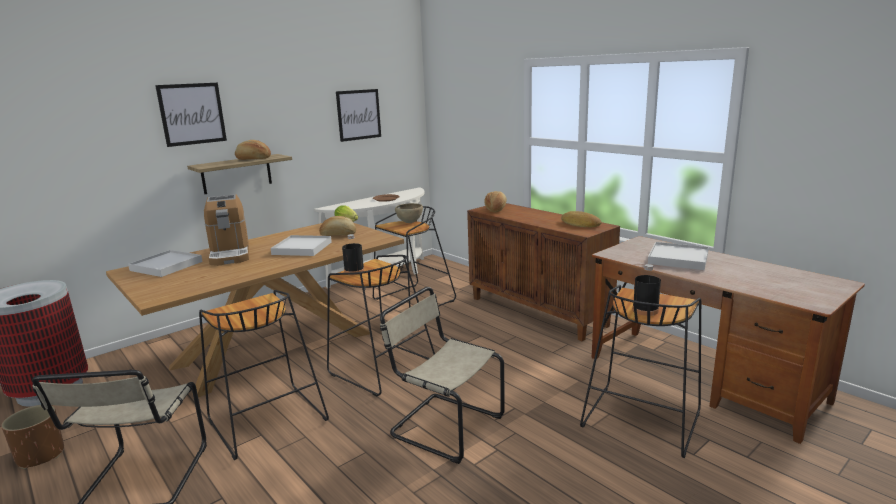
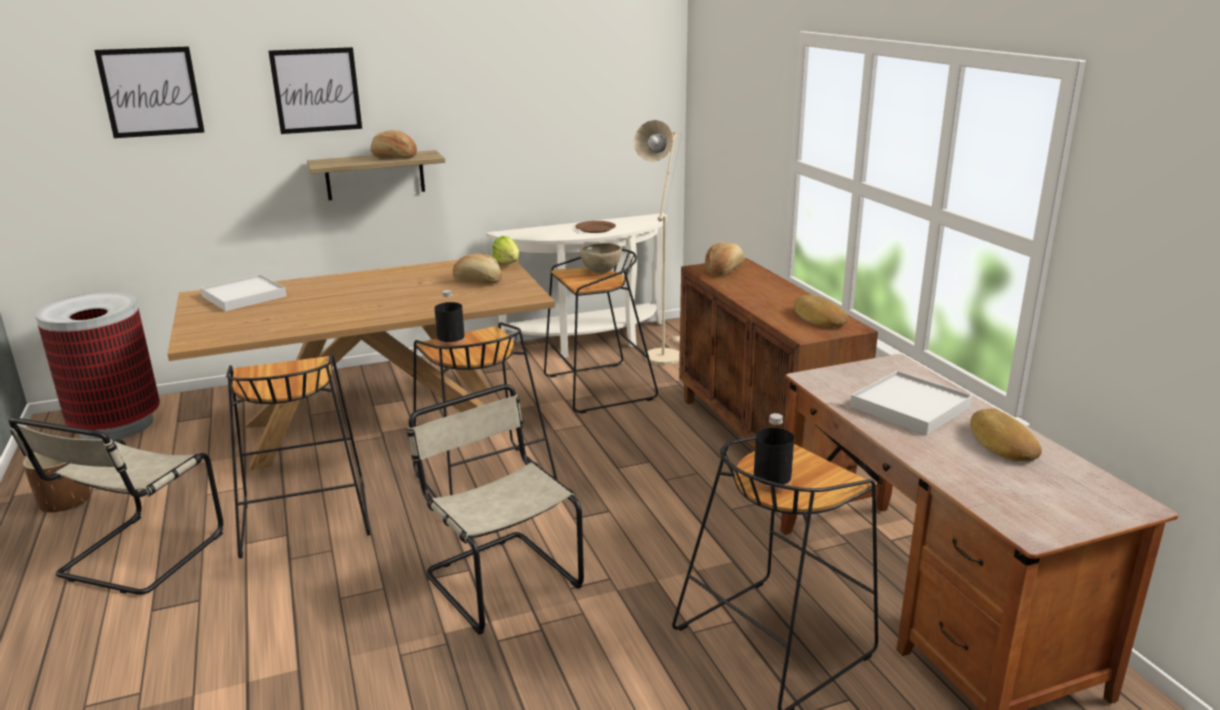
camera: 20 degrees right, 5 degrees up
(230, 254) = (326, 290): coffee machine -> none
(302, 248) = (414, 295): white tray -> none
(358, 114) = (568, 97): picture -> picture (151, 92)
(439, 275) = (664, 354): none -> beige floor lamp
(744, 267) = (1001, 443): none -> bread

